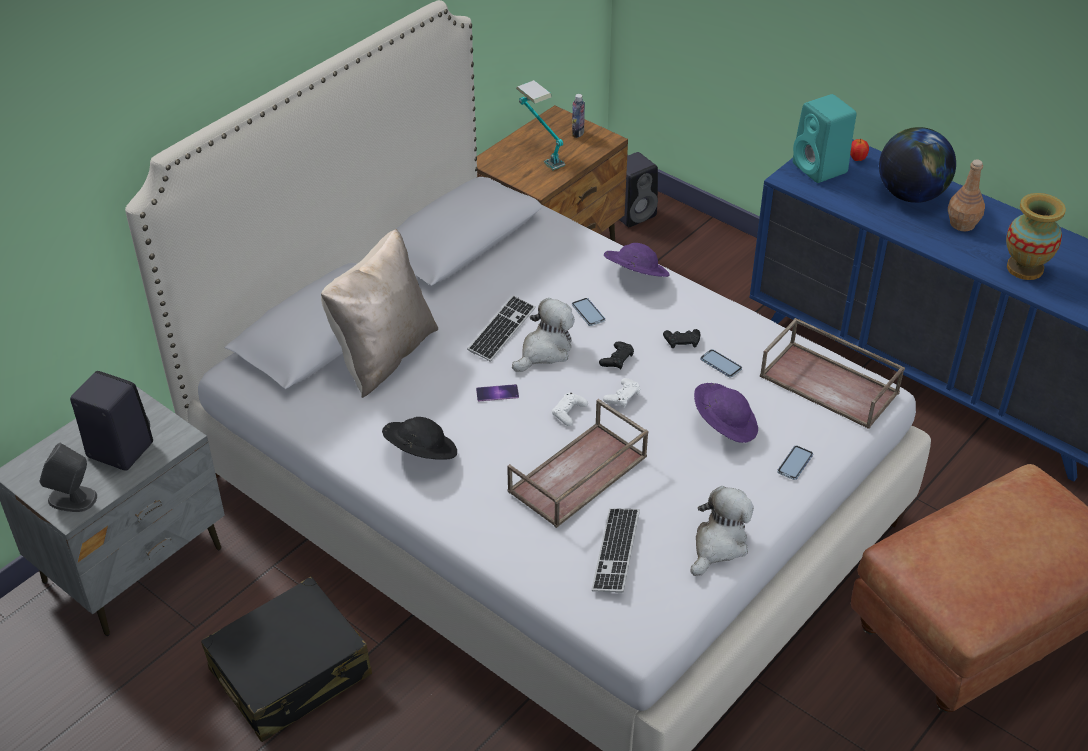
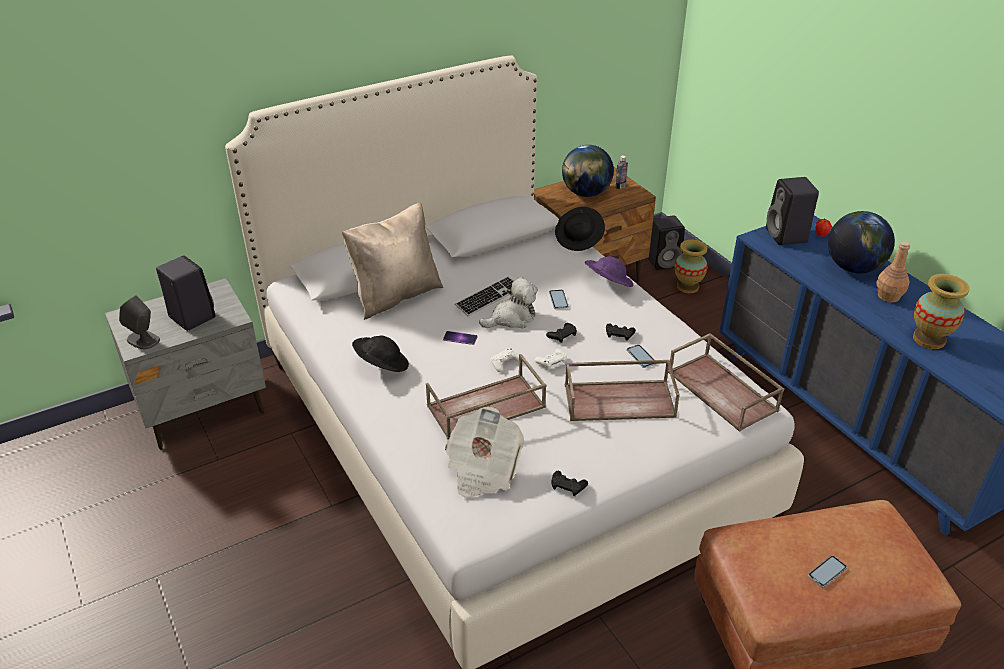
camera: 20 degrees right, 5 degrees down
(291, 673) = (262, 508): black suitcase -> none
(540, 152) = (586, 193): table lamp -> globe
(571, 223) = (579, 239): none -> black hat
(616, 551) = (483, 469): keyboard -> newspaper
(677, 242) = (688, 287): none -> vase
(718, 545) = (568, 486): plush toy -> black game controller
(724, 424) = (620, 400): purple hat -> brown tray
(795, 463) = (663, 442): phone -> phone (827, 572)
(821, 169) = (787, 236): turquoise speaker -> black speaker

